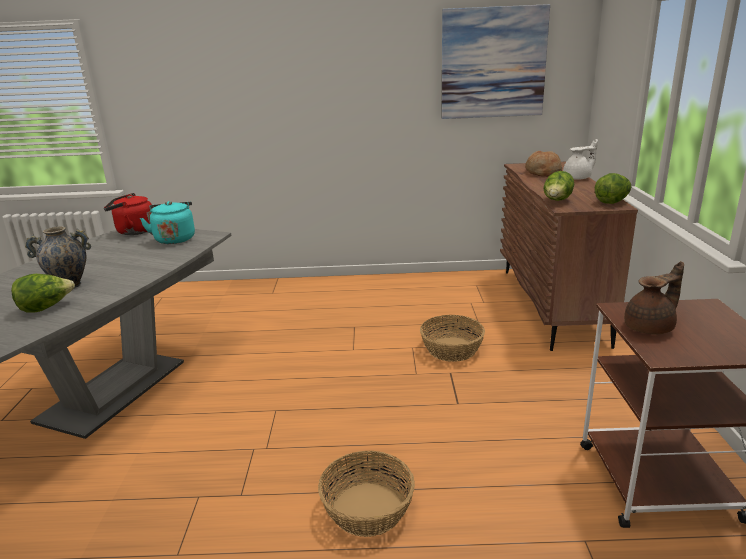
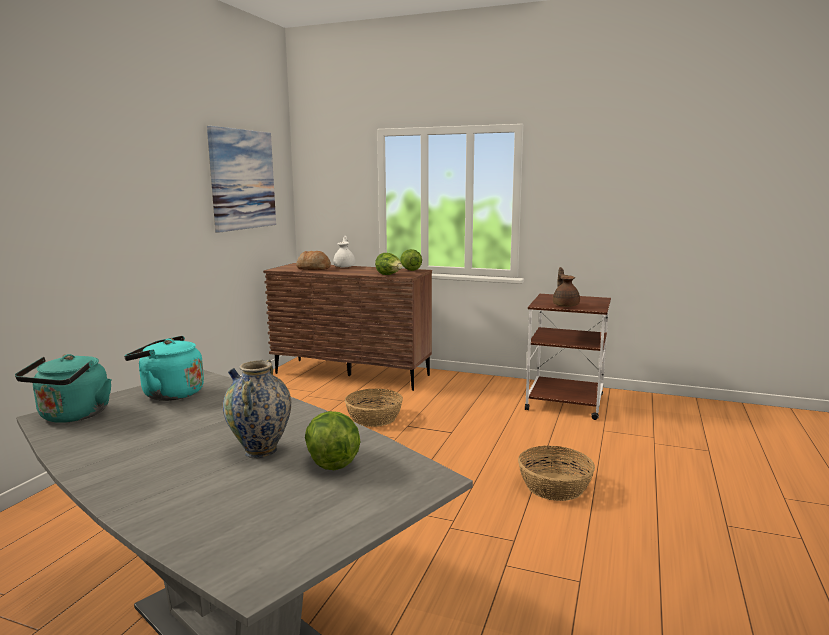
camera: 70 degrees left, 10 degrees down
(133, 231) = (72, 416): red kettle -> turquoise kettle

